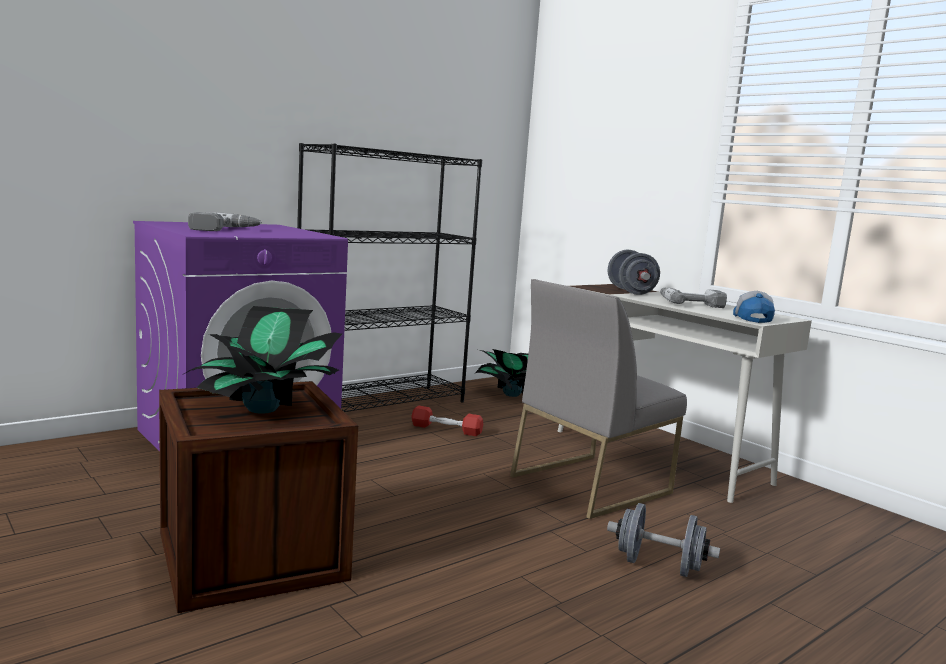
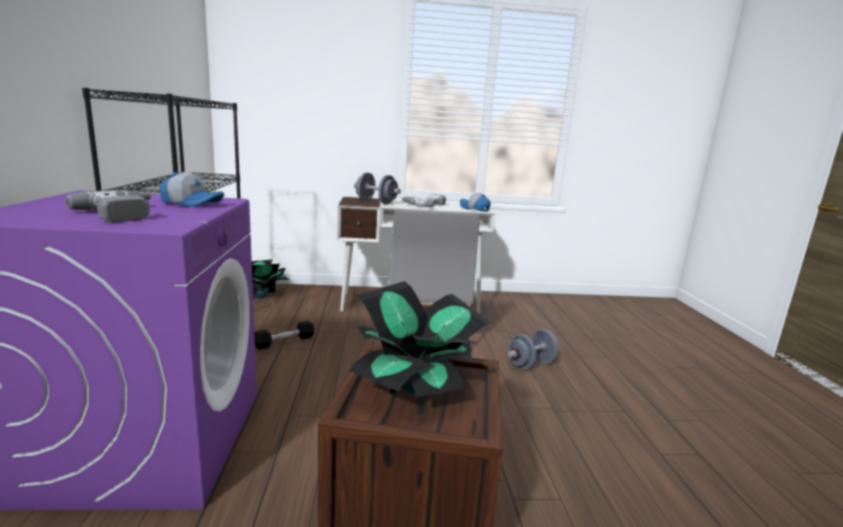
camera: 55 degrees left, 5 degrees up
(290, 233) = (193, 203): none -> cap
(446, 429) = (284, 341): red dumbbell -> black dumbbell

